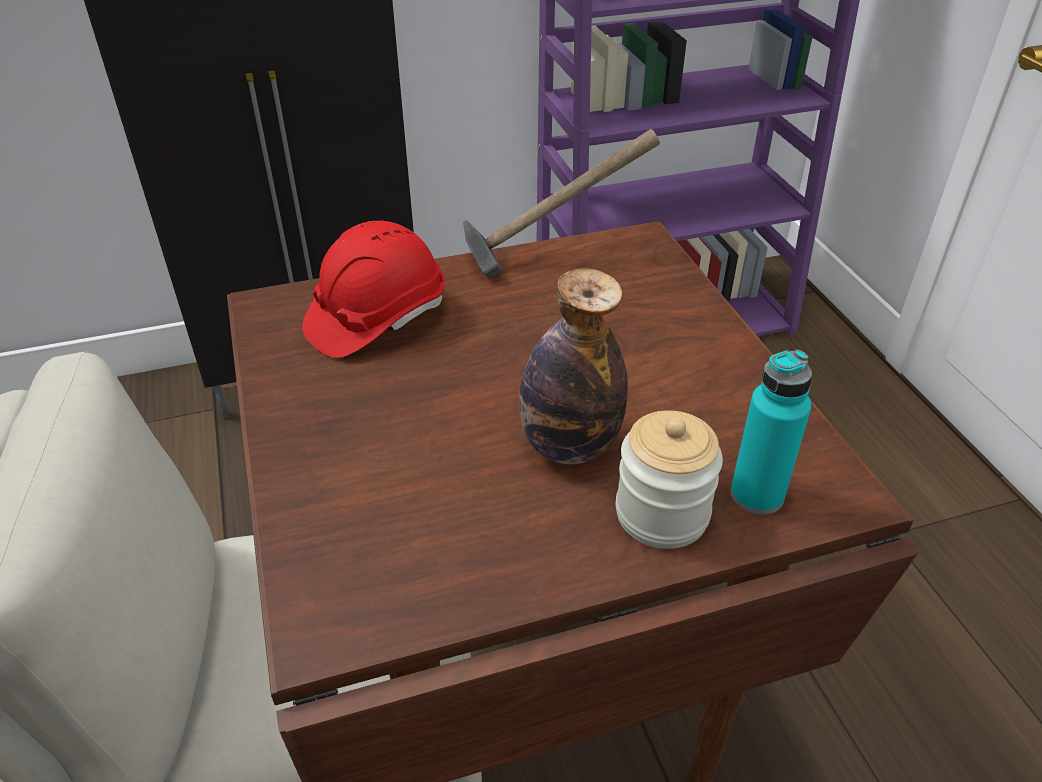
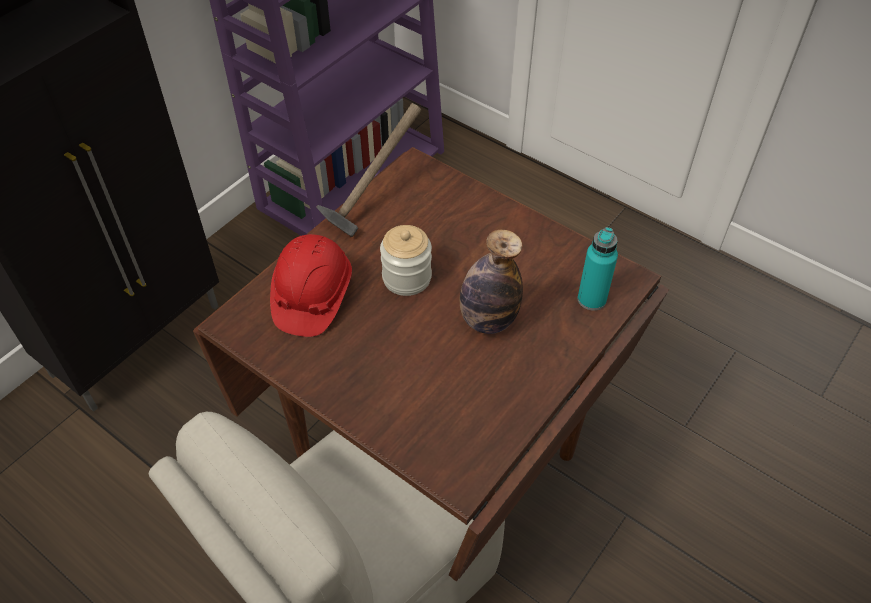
camera: 35 degrees left, 10 degrees up
(661, 514) = (559, 333): jar -> jar (407, 278)

